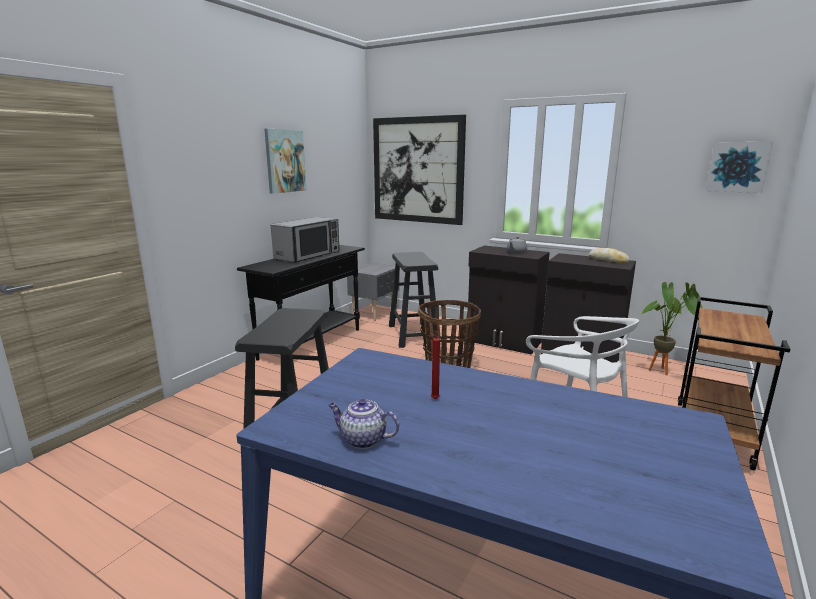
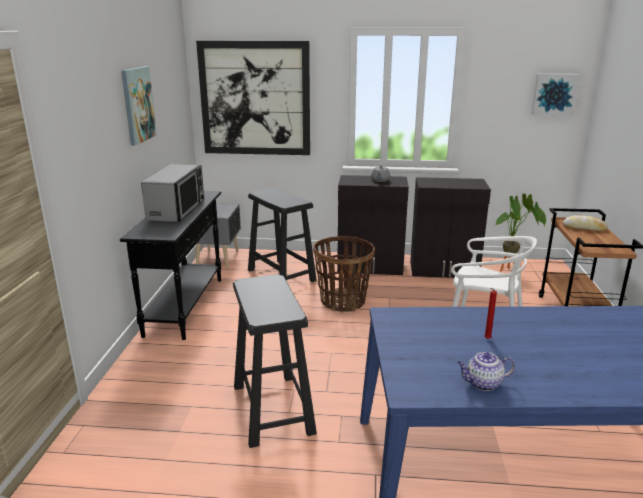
camera: 25 degrees left, 5 degrees up
(608, 260) = (463, 181): bread -> bread (584, 228)

